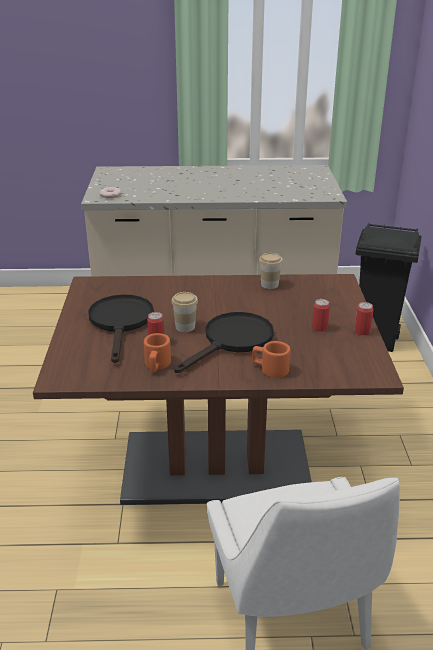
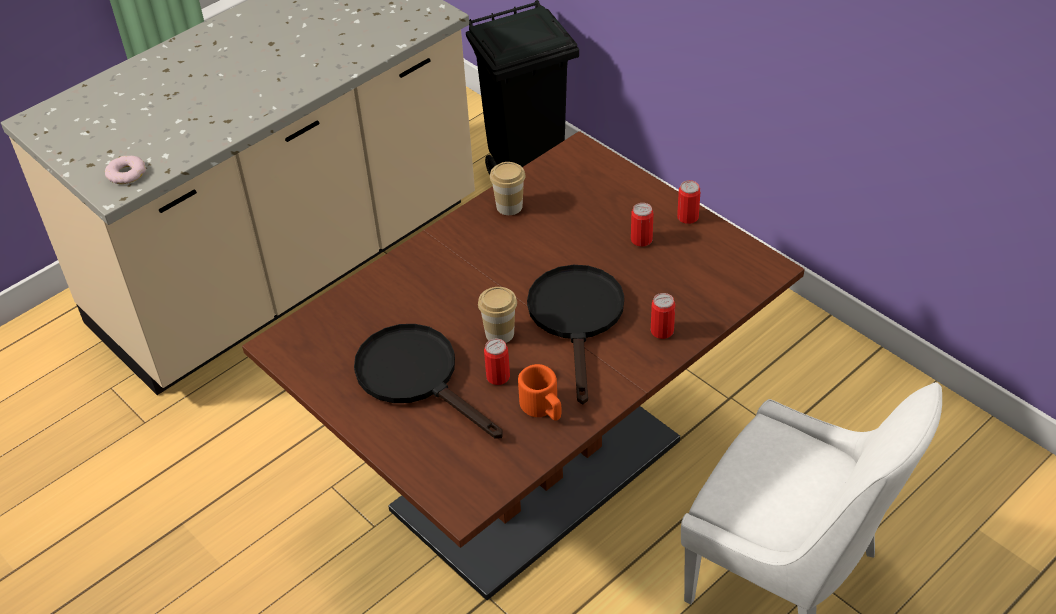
camera: 40 degrees left, 15 degrees up
(270, 369) = (662, 331): orange mug -> can

